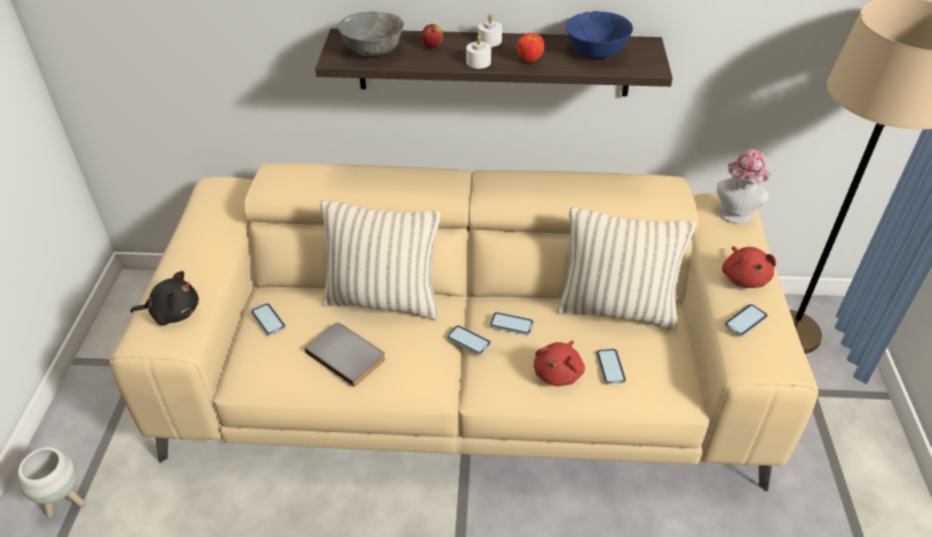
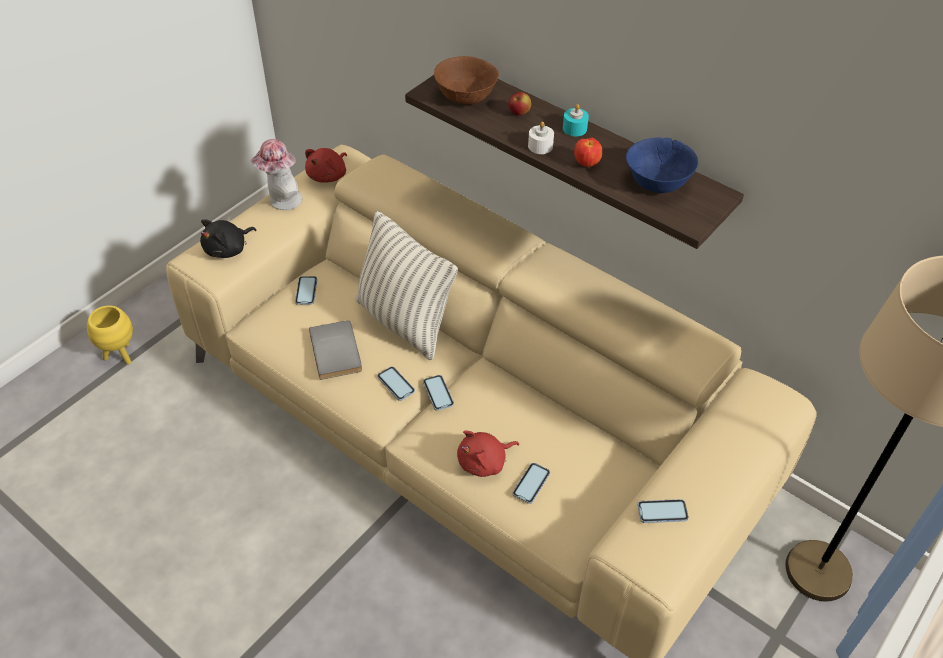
camera: 35 degrees right, 5 degrees up
(65, 502) = (120, 355): white planter -> yellow planter
(173, 312) = (228, 249): black plush toy -> black plush toy turned 105 degrees clockwise
(373, 51) = (466, 97): grey bowl -> brown bowl
(490, 41) = (574, 128): white candle -> turquoise candle
(511, 324) = (485, 399): phone -> phone (396, 384)
(616, 309) = (590, 438): pillow -> none
(735, 216) = (767, 412): hat -> hat (282, 201)
(744, 277) = (708, 474): red plush toy -> red plush toy (328, 175)

